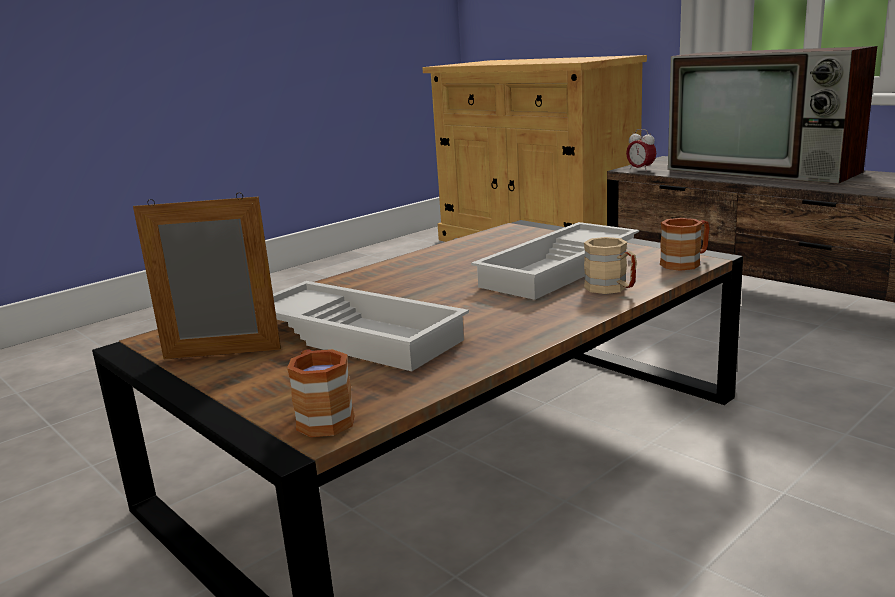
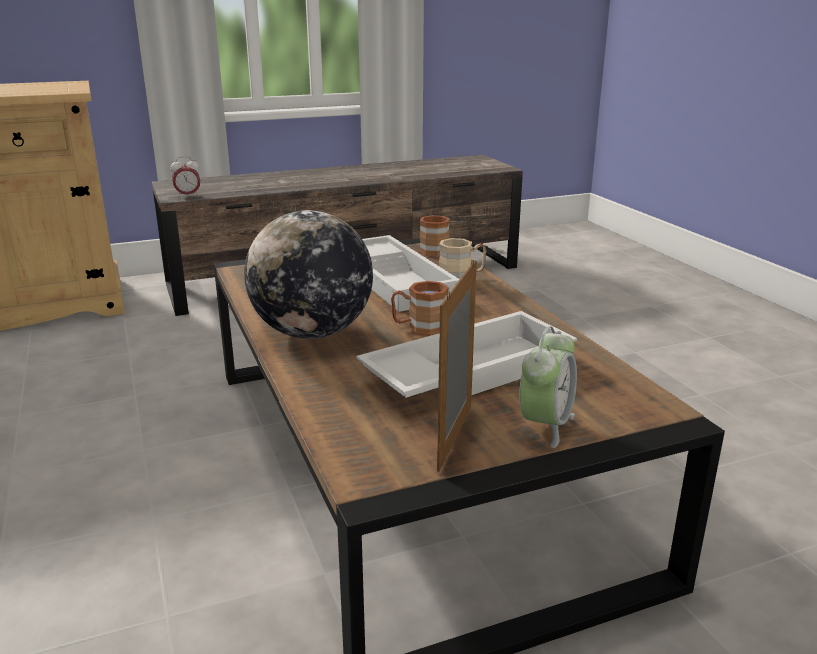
camera: 70 degrees left, 5 degrees up
(255, 382) = (545, 425): none -> alarm clock
(322, 417) = (635, 404): brown mug -> brown mug (419, 328)
(397, 274) = (312, 333): none -> globe
(764, 171) = (280, 178): television -> none

